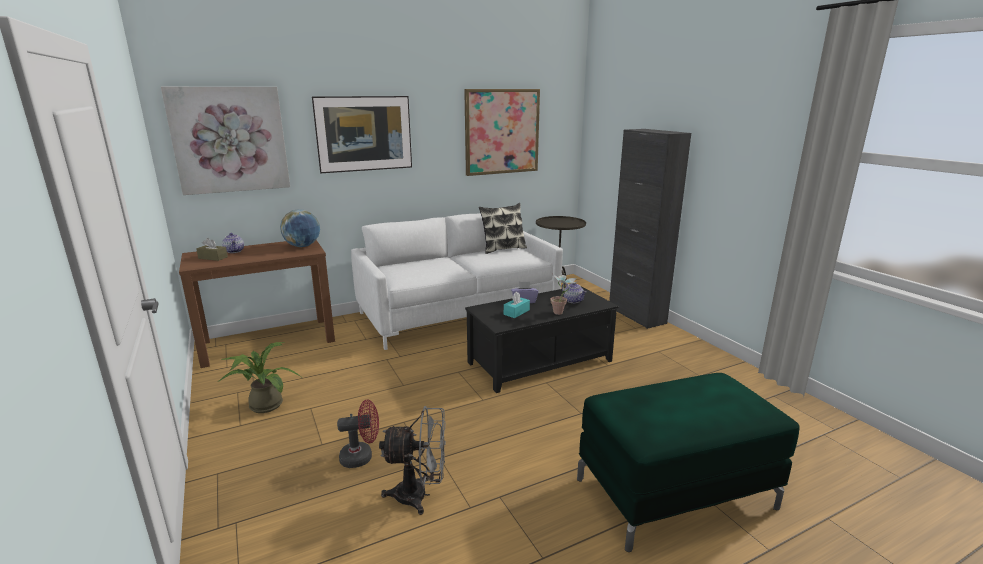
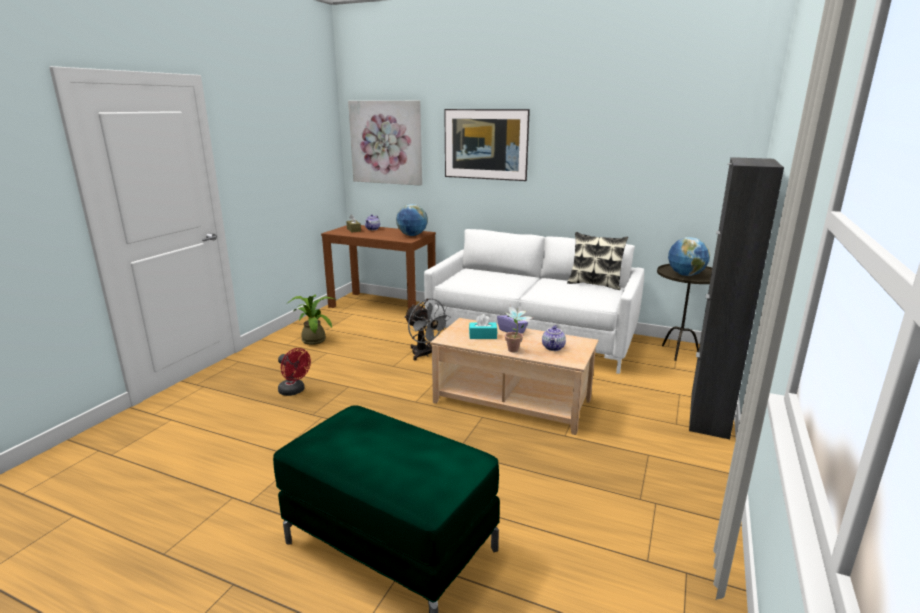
camera: 50 degrees right, 0 degrees up
(420, 495) = (274, 428): grey fan -> grey fan (425, 355)
(502, 131) = (636, 152): picture -> none
(539, 361) = (513, 400): black coffee table -> beige coffee table
(560, 224) = (685, 275): none -> globe

